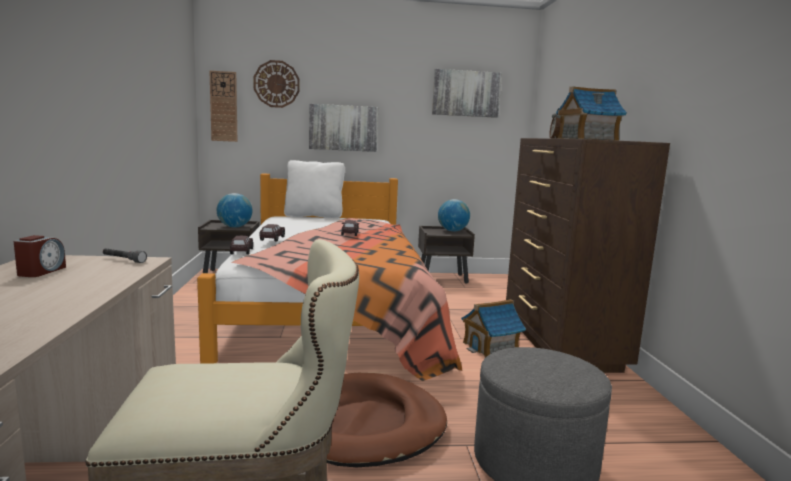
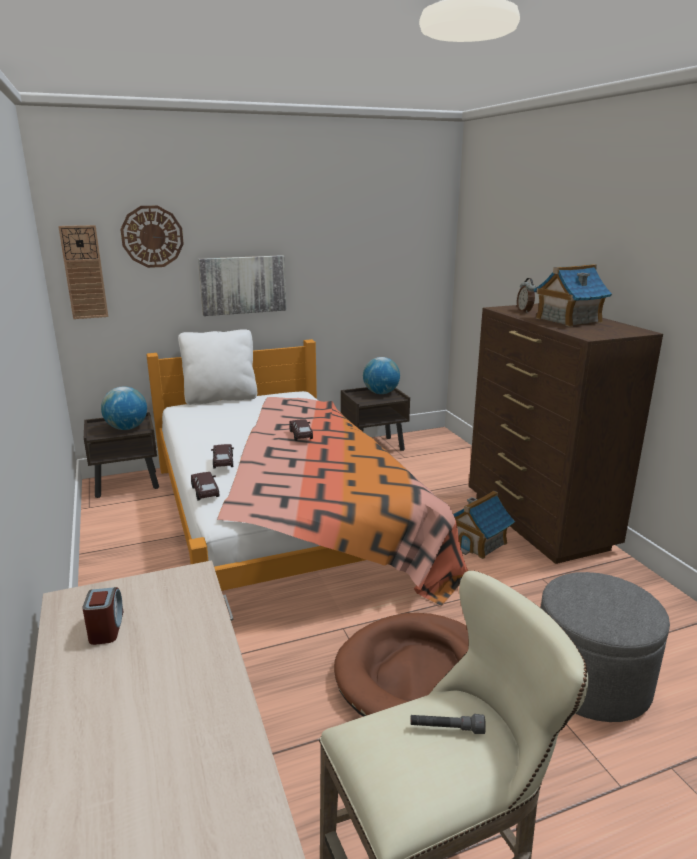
camera: 15 degrees left, 10 degrees up
(123, 260) = (168, 579): grey flashlight -> grey flashlight (446, 729)
(466, 93) = (384, 229): picture -> none

